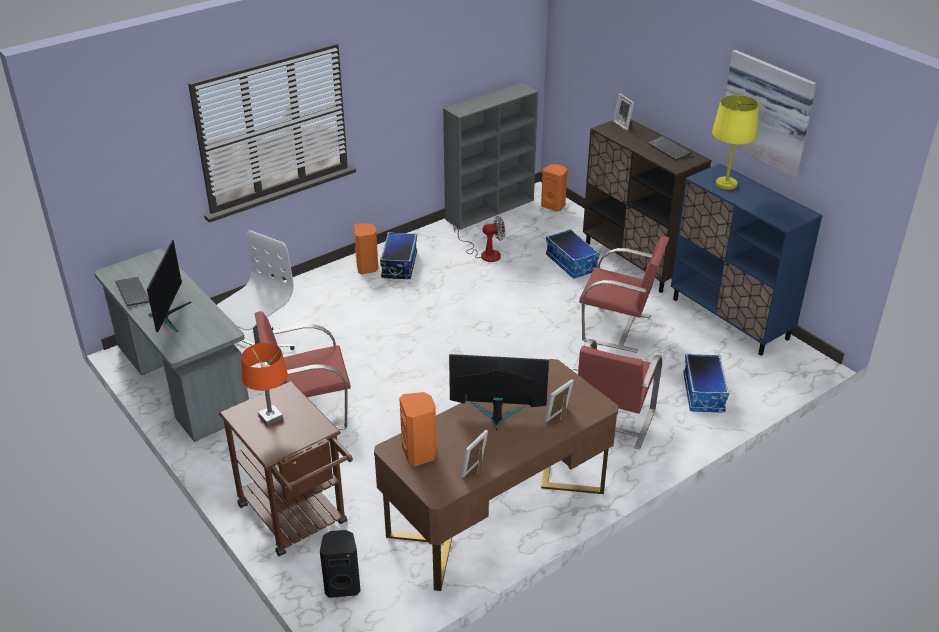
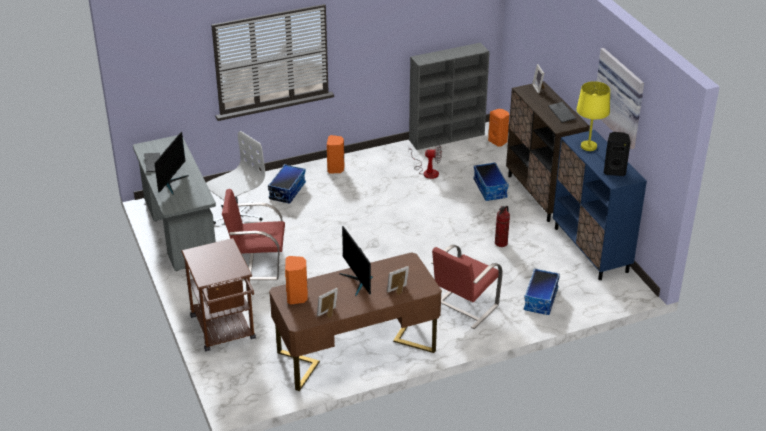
camera: 15 degrees right, 0 degrees up
(270, 417) = (211, 259): orange table lamp -> none
(342, 585) = (239, 376): black speaker -> black speaker (614, 171)
(399, 265) = (359, 170): storage box -> storage box (287, 191)
(497, 414) = (358, 282): monitor -> monitor turned 135 degrees counterclockwise
(618, 329) = (501, 243): red chair -> fire extinguisher

